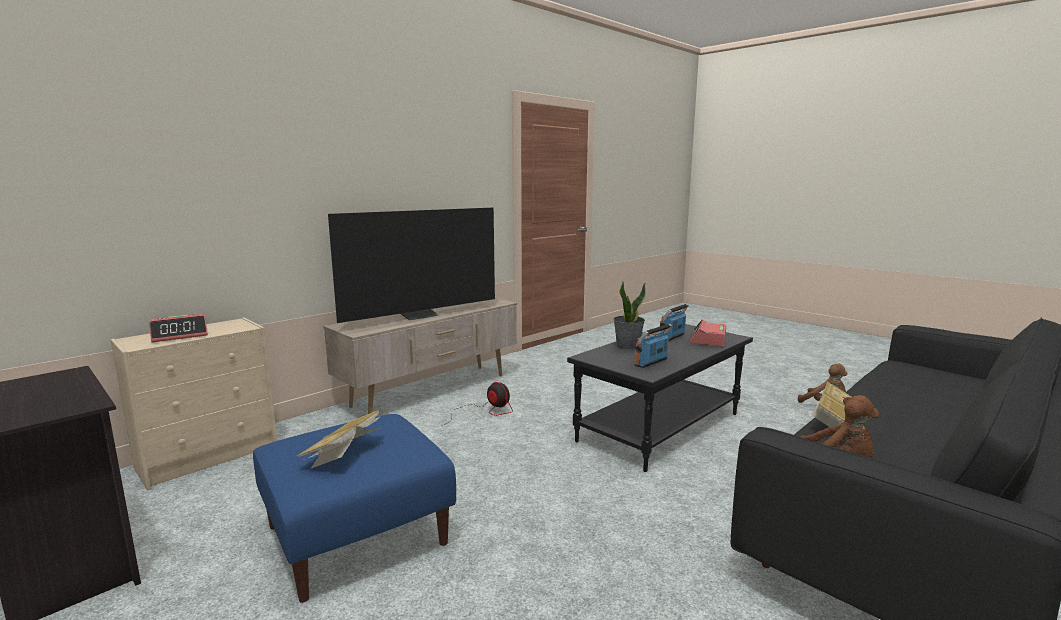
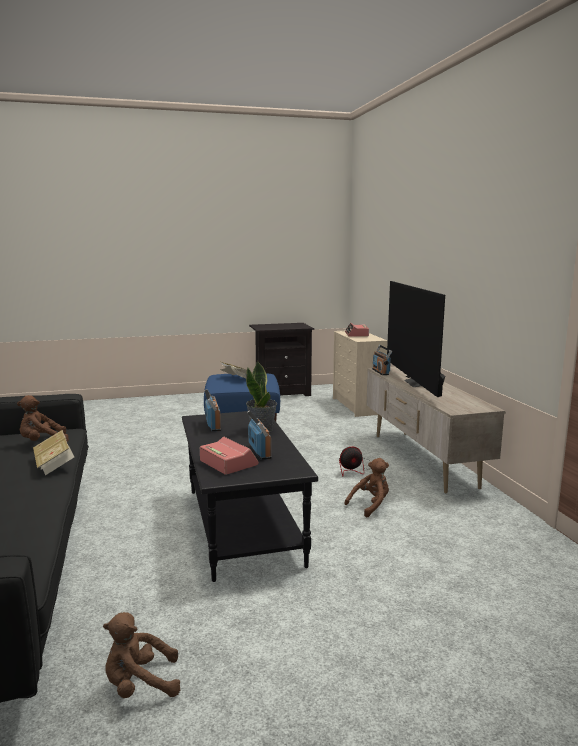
camera: 120 degrees right, 0 degrees up
(374, 330) = (381, 372): none -> radio
(556, 393) = (370, 505): none -> brown plush toy

